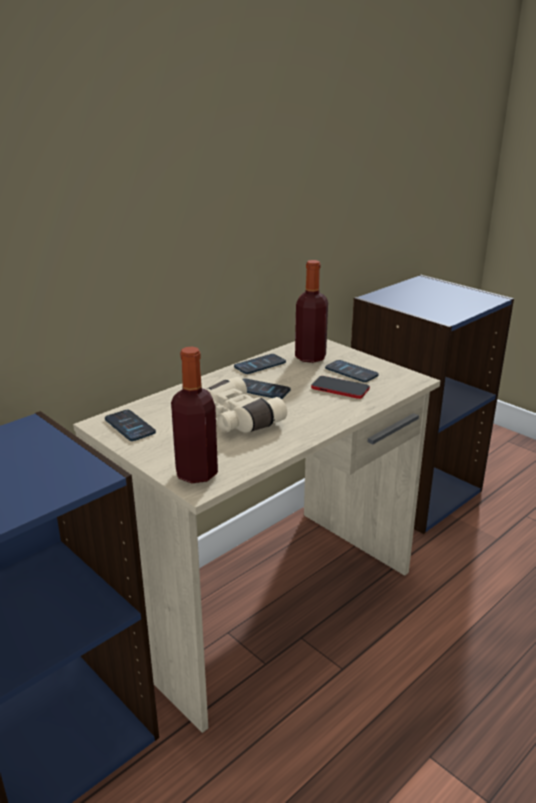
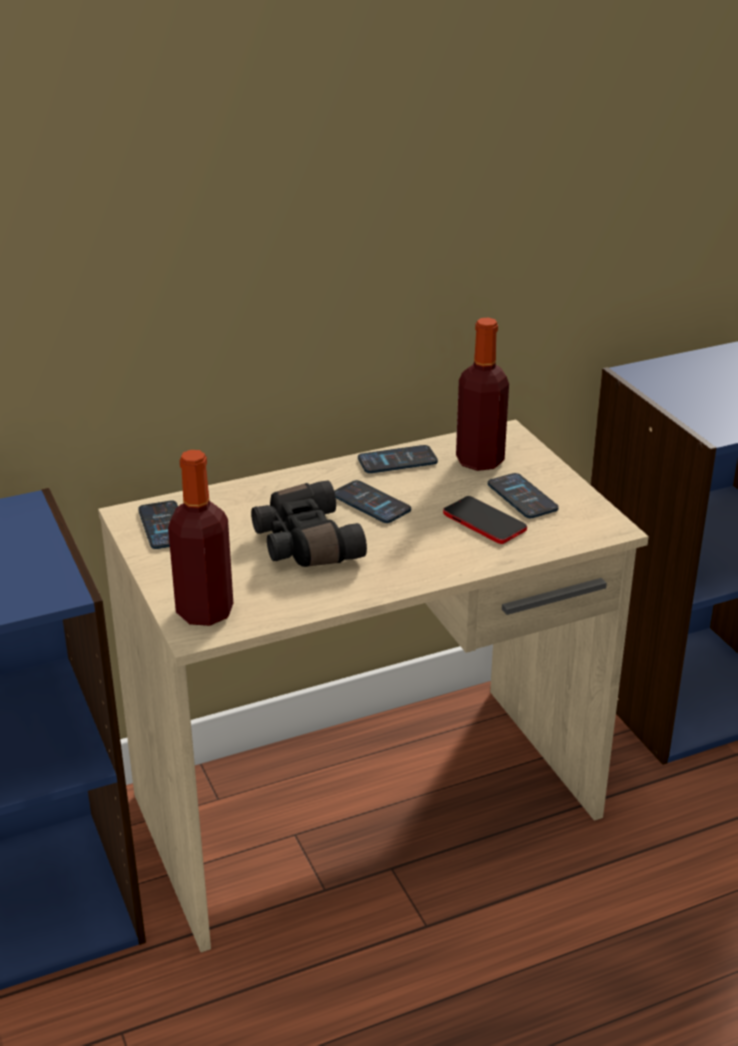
camera: 20 degrees right, 5 degrees up
(235, 420) = (303, 543): beige binoculars -> black binoculars

